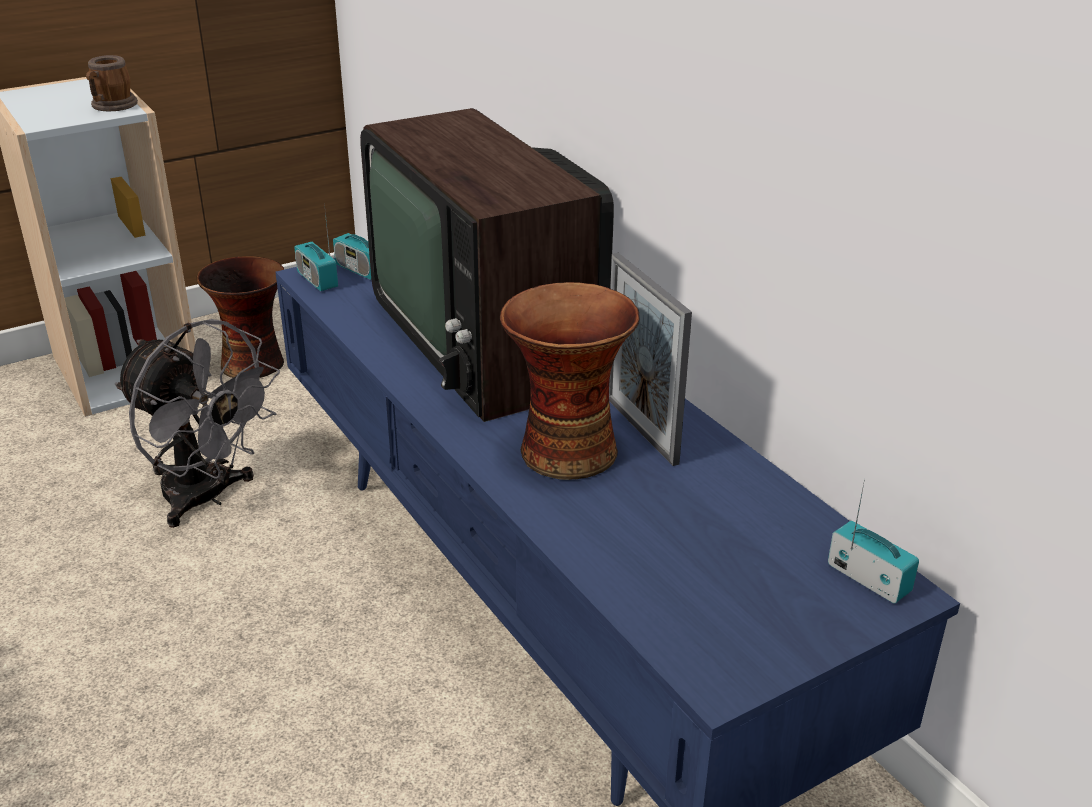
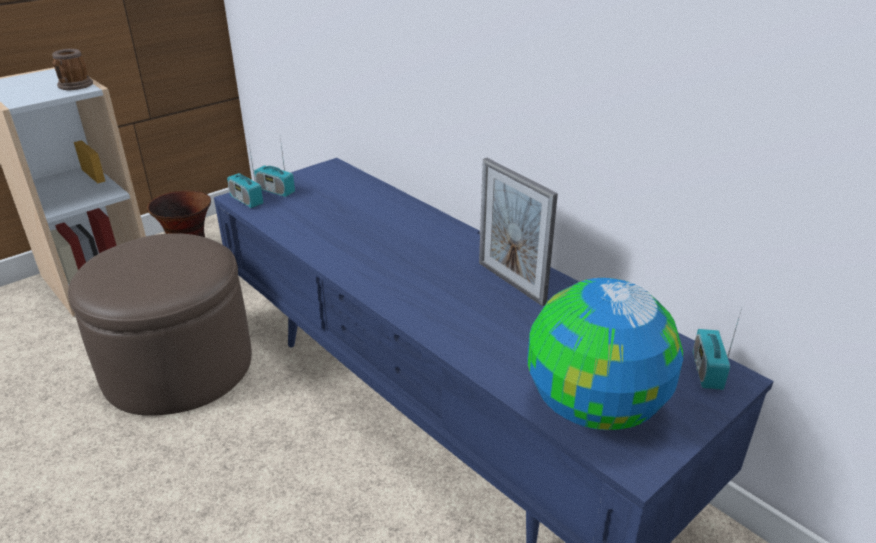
camera: 10 degrees left, 0 degrees up
(207, 498) = (178, 366): grey fan -> brown ottoman
(492, 335) = (384, 227): television -> none
(565, 450) = (463, 303): vase -> none
(690, 607) = (593, 409): none -> globe
(869, 579) = (706, 371): radio -> radio turned 120 degrees counterclockwise

